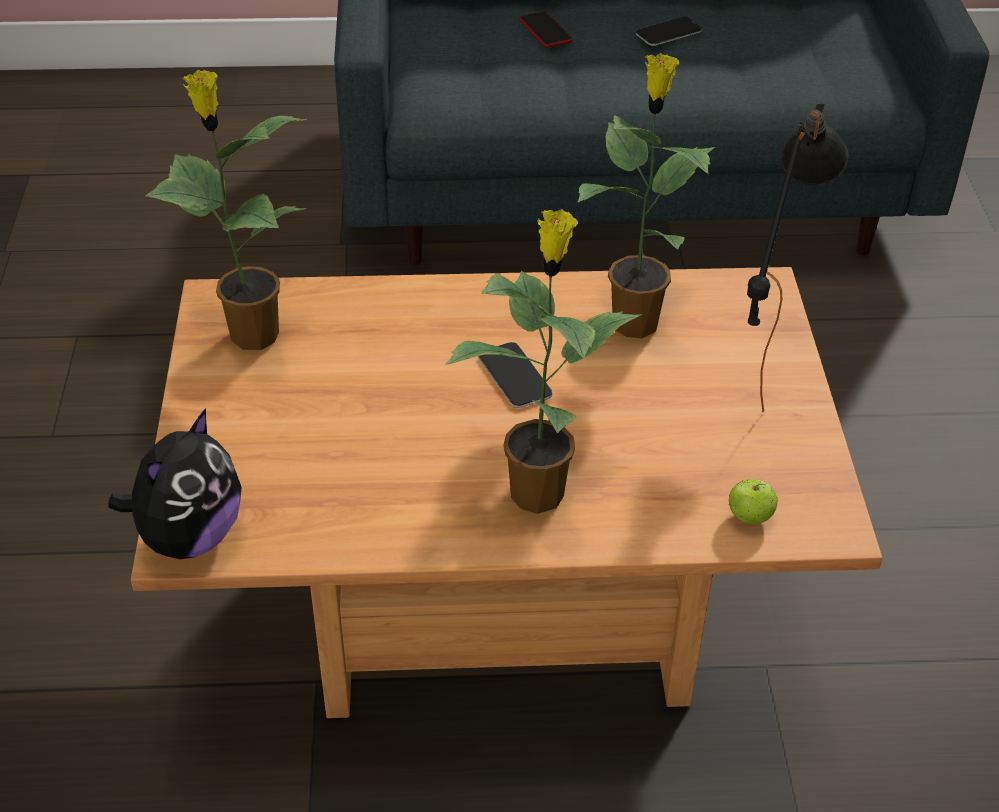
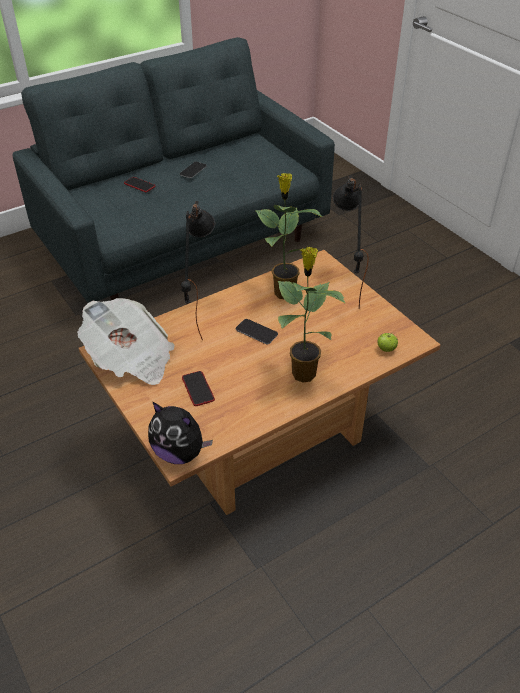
camera: 30 degrees left, 0 degrees up
(189, 536) = (179, 453): plush toy -> plush toy turned 120 degrees clockwise
(251, 334) = (131, 359): potted plant -> newspaper
(318, 436) = (198, 389): none -> phone
(428, 310) = (198, 319): none -> black table lamp

